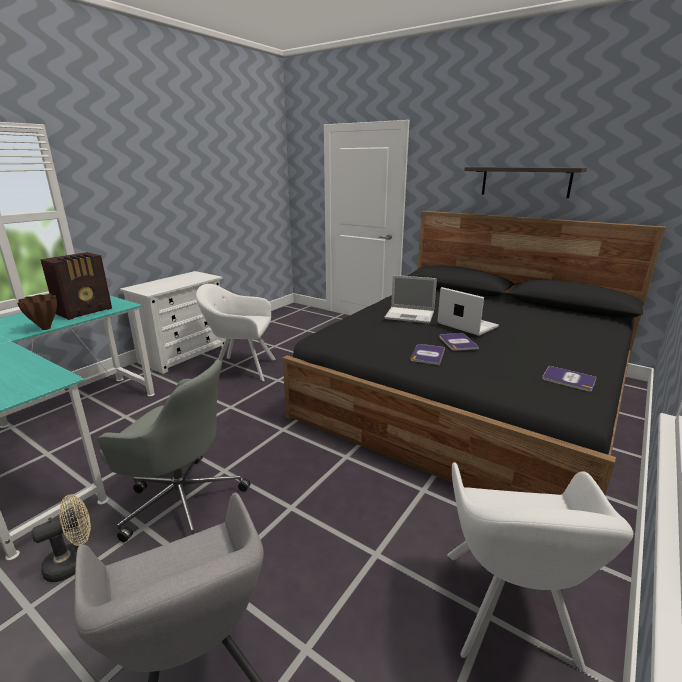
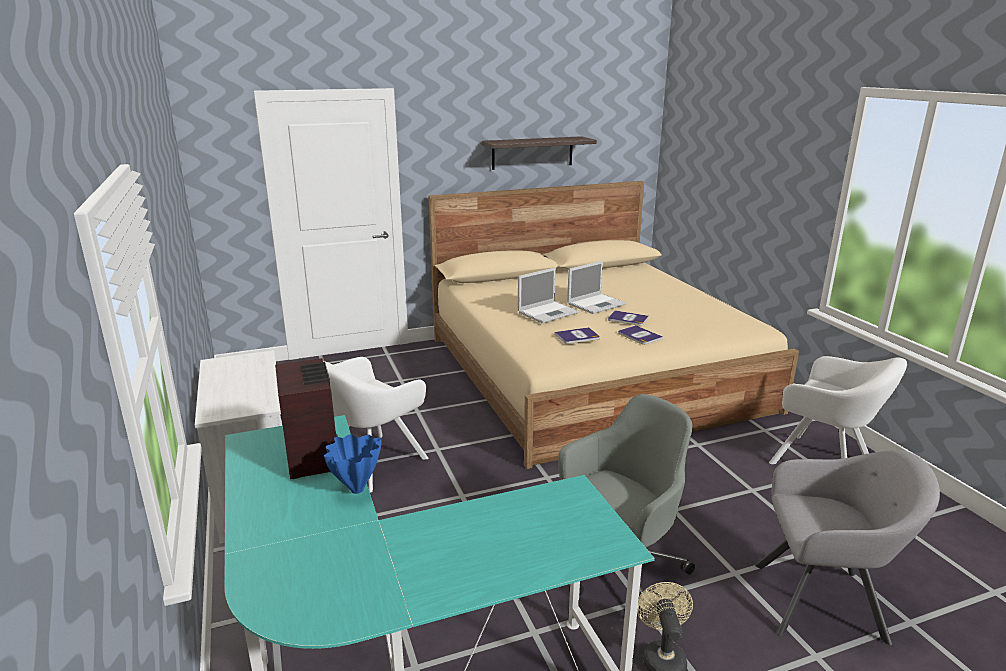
camera: 55 degrees left, 0 degrees up
(45, 328) = (356, 490): brown vase -> blue vase
(466, 325) = (597, 304): laptop -> laptop turned 150 degrees clockwise
(470, 395) = (591, 372): black bed -> beige bed
(568, 379) = (722, 314): book -> book (577, 336)

